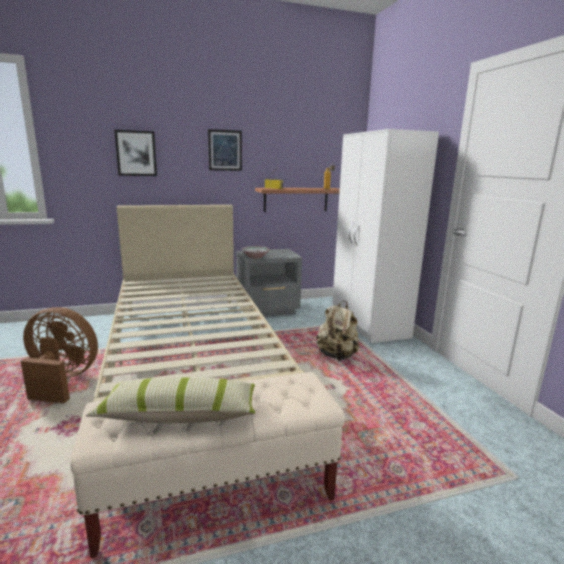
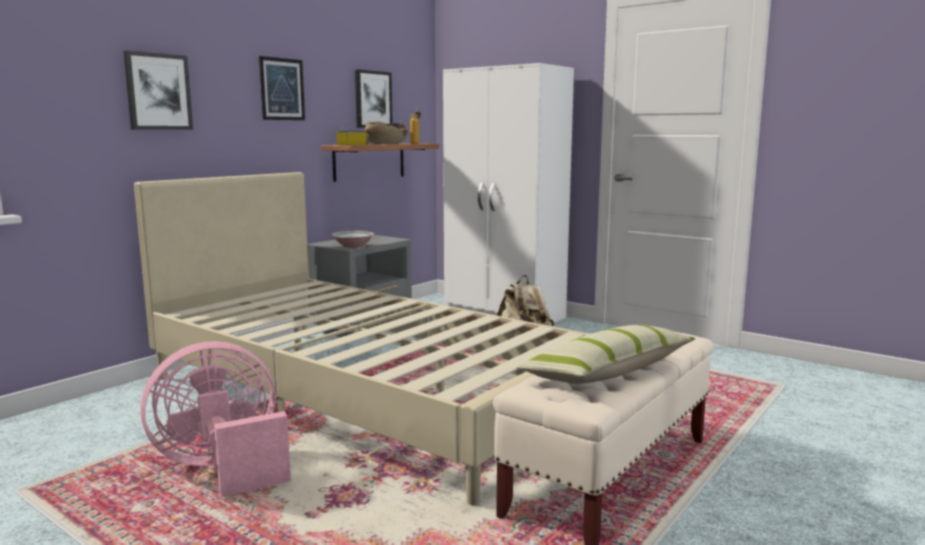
camera: 35 degrees left, 5 degrees down
(61, 380) = (222, 468): brown fan -> pink fan
(302, 156) = (372, 99): none -> picture
(303, 188) = (386, 144): none -> brown bowl

